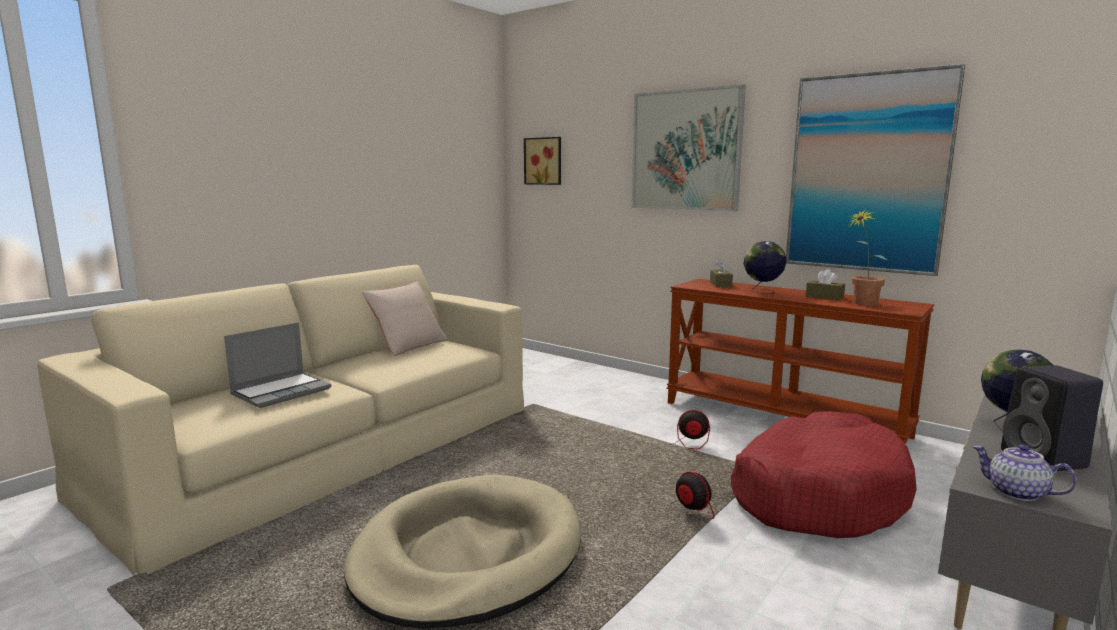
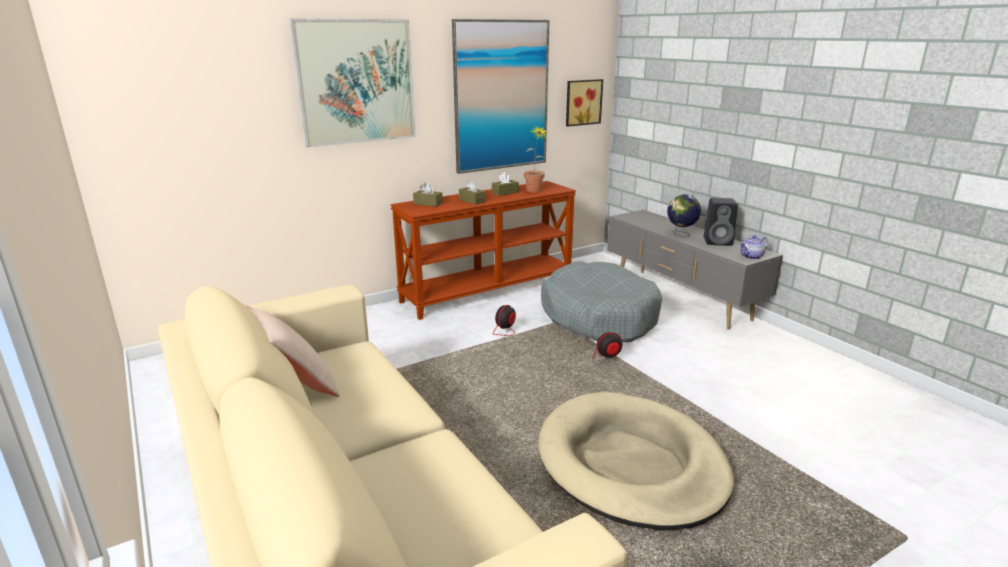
camera: 70 degrees left, 10 degrees up
(282, 391) = (422, 485): laptop -> none
(544, 161) = (149, 101): picture -> picture (582, 102)
(762, 292) = (472, 201): globe -> brown tissue box
(817, 494) = (599, 316): red dog bed -> grey dog bed

